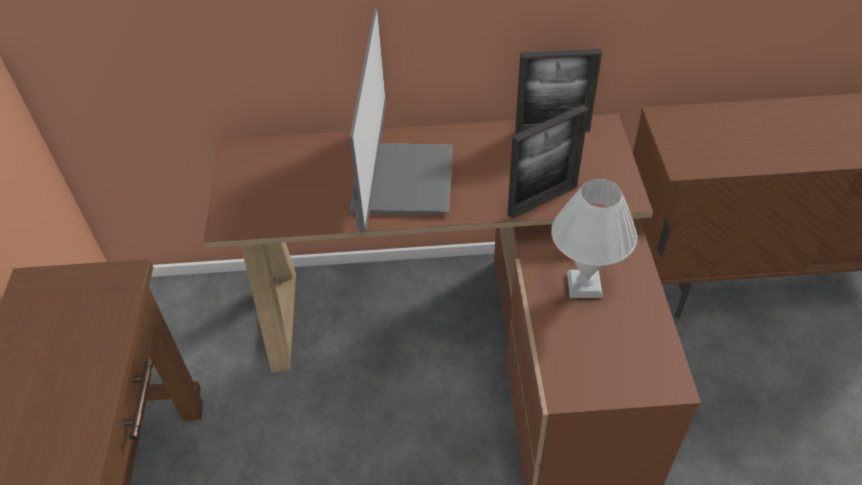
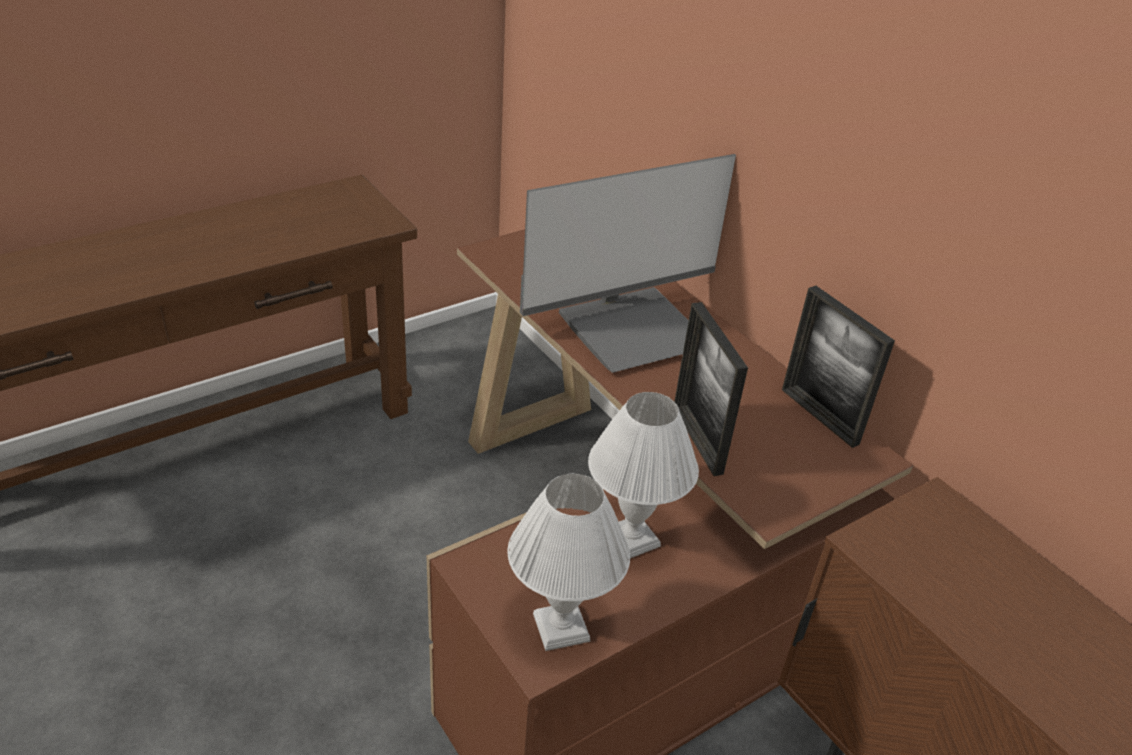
camera: 55 degrees right, 10 degrees down
(542, 200) = (697, 439): picture frame -> picture frame turned 45 degrees clockwise
(646, 358) = (562, 626): none -> white table lamp

